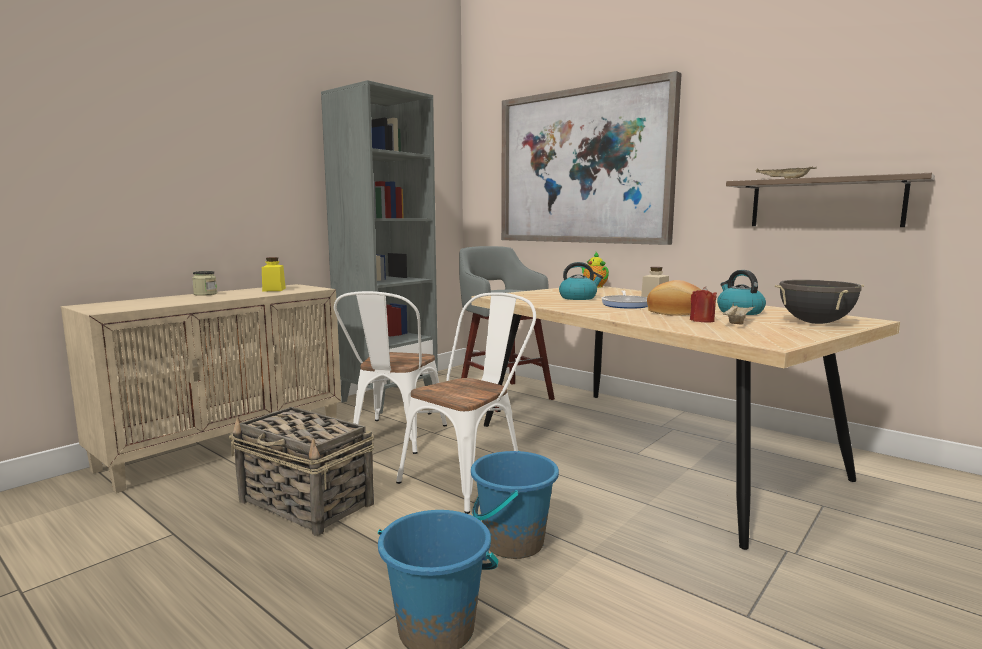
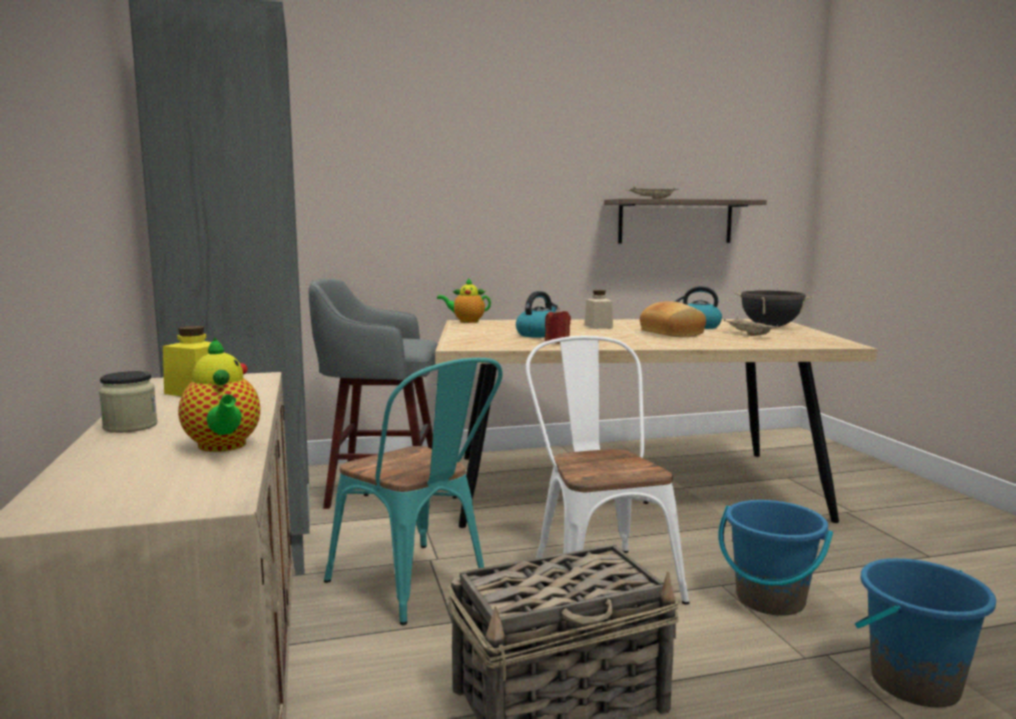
camera: 55 degrees left, 0 degrees up
(179, 302) = (223, 446): none -> teapot
(394, 439) = (418, 587): white chair -> turquoise chair
(583, 167) = (419, 169): picture -> none
(626, 304) = (610, 334): frying pan -> none
(702, 320) = (728, 337): red candle -> red candle (557, 342)

